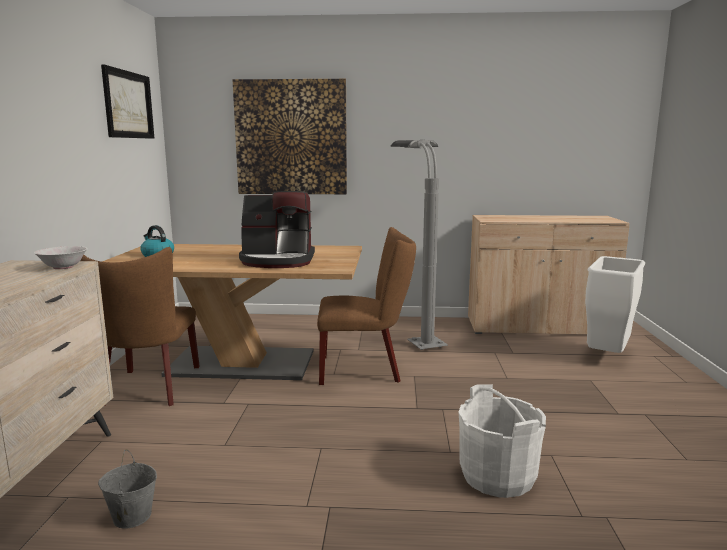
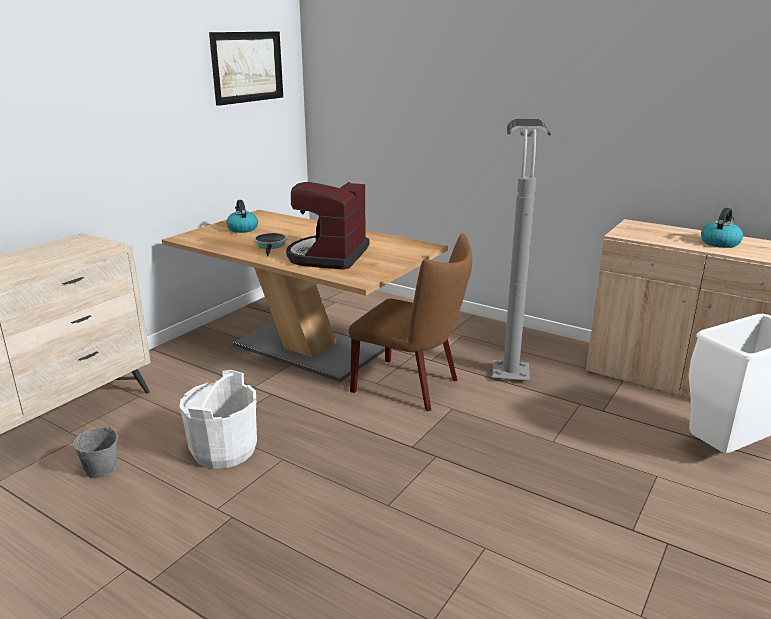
camera: 30 degrees right, 10 degrees up
(63, 267) = (98, 250): white bowl -> none
(149, 390) = (211, 357): brown chair -> none
(210, 261) = (271, 245): none -> frying pan
(278, 261) = (328, 256): coffee machine -> coffee machine turned 75 degrees clockwise
(291, 137) = (420, 101): picture -> none
(497, 476) = (402, 547): white bucket -> white bucket (224, 450)
(550, 218) = (719, 243): none -> kettle

